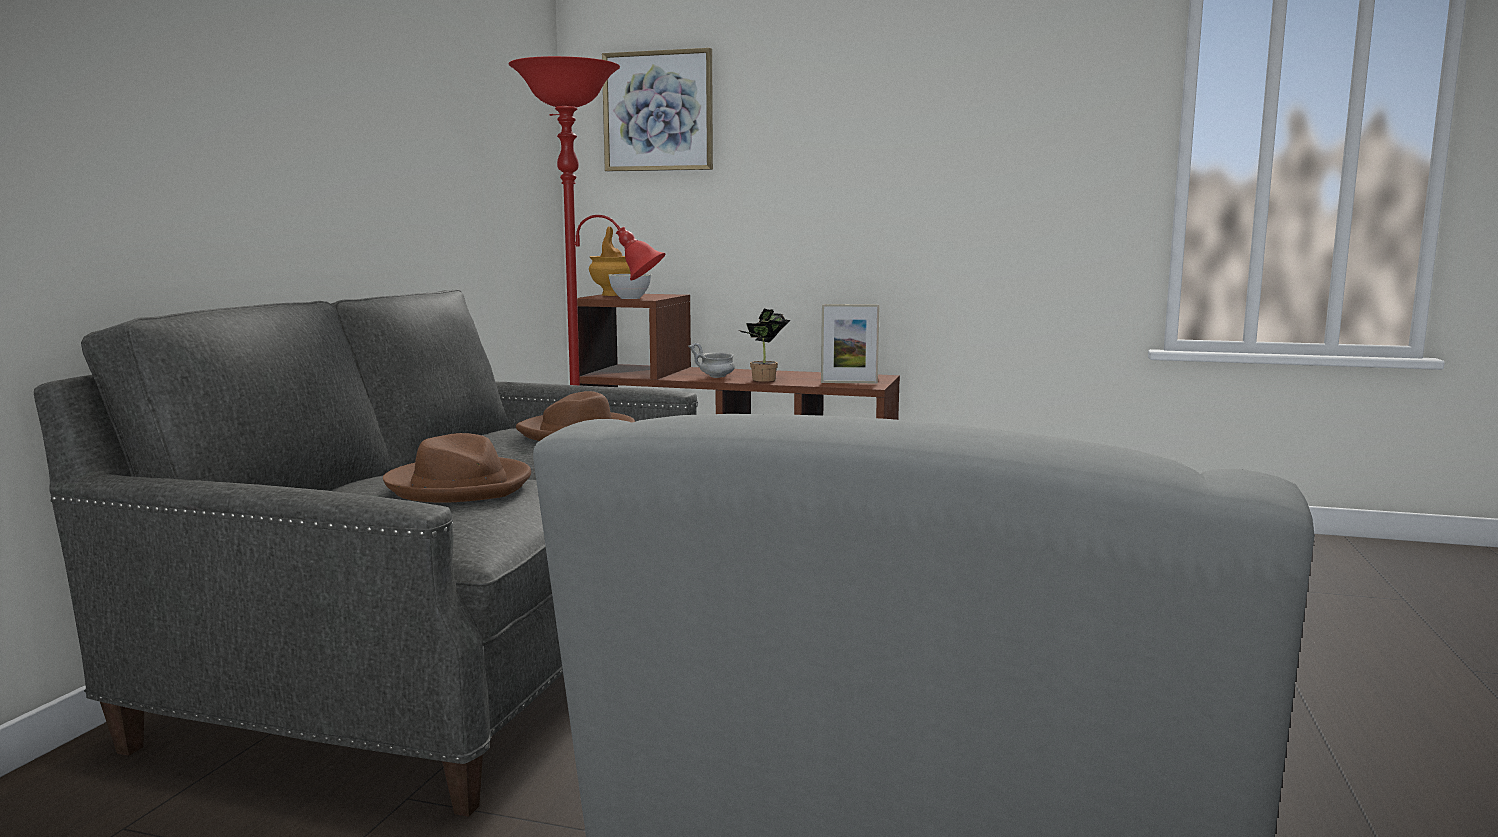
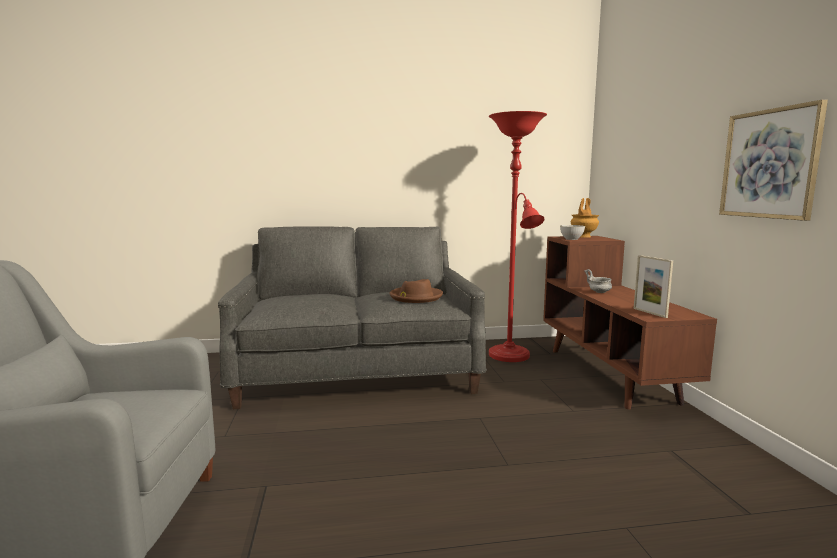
camera: 65 degrees right, 0 degrees up
(460, 486) = (311, 301): brown hat -> none
(658, 111) = (624, 128): picture -> picture (769, 164)
(764, 380) = (612, 299): potted plant -> none

